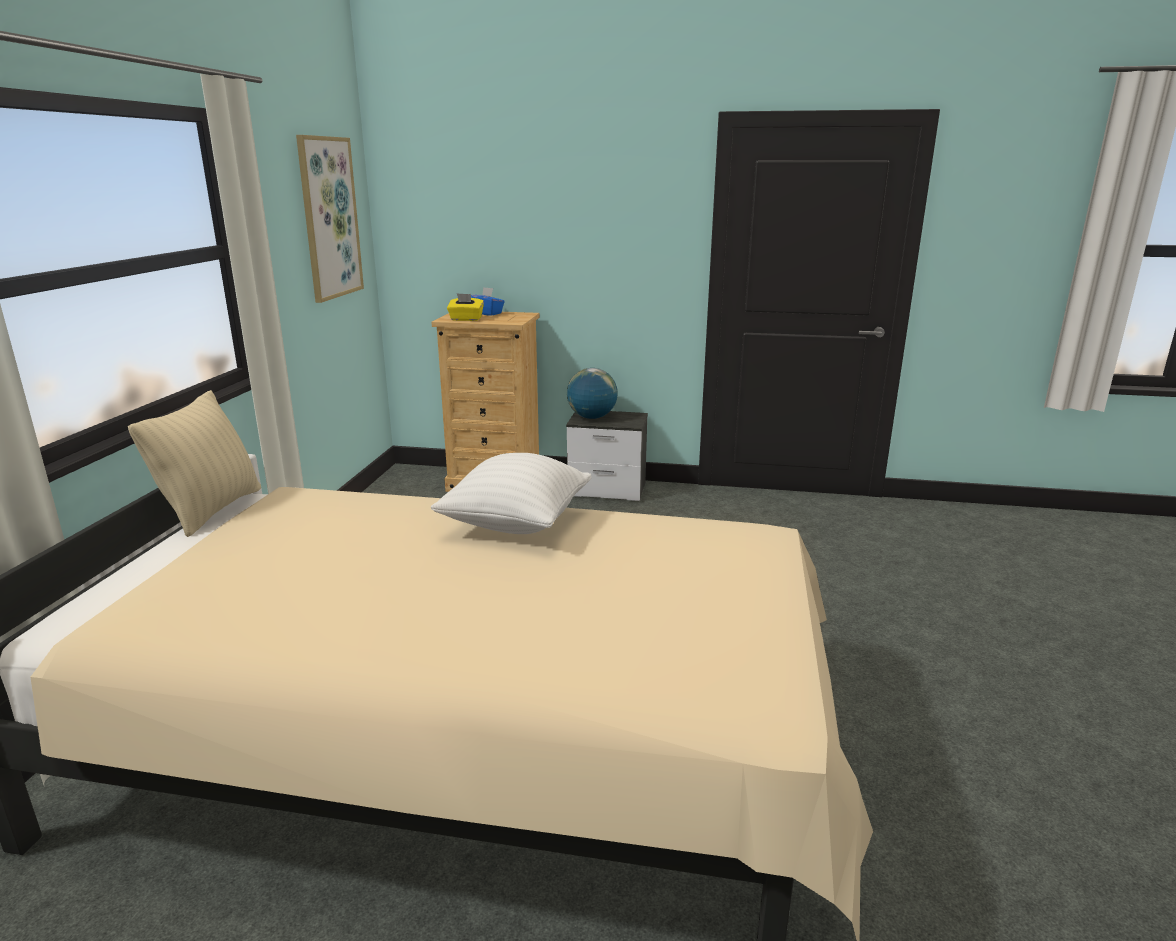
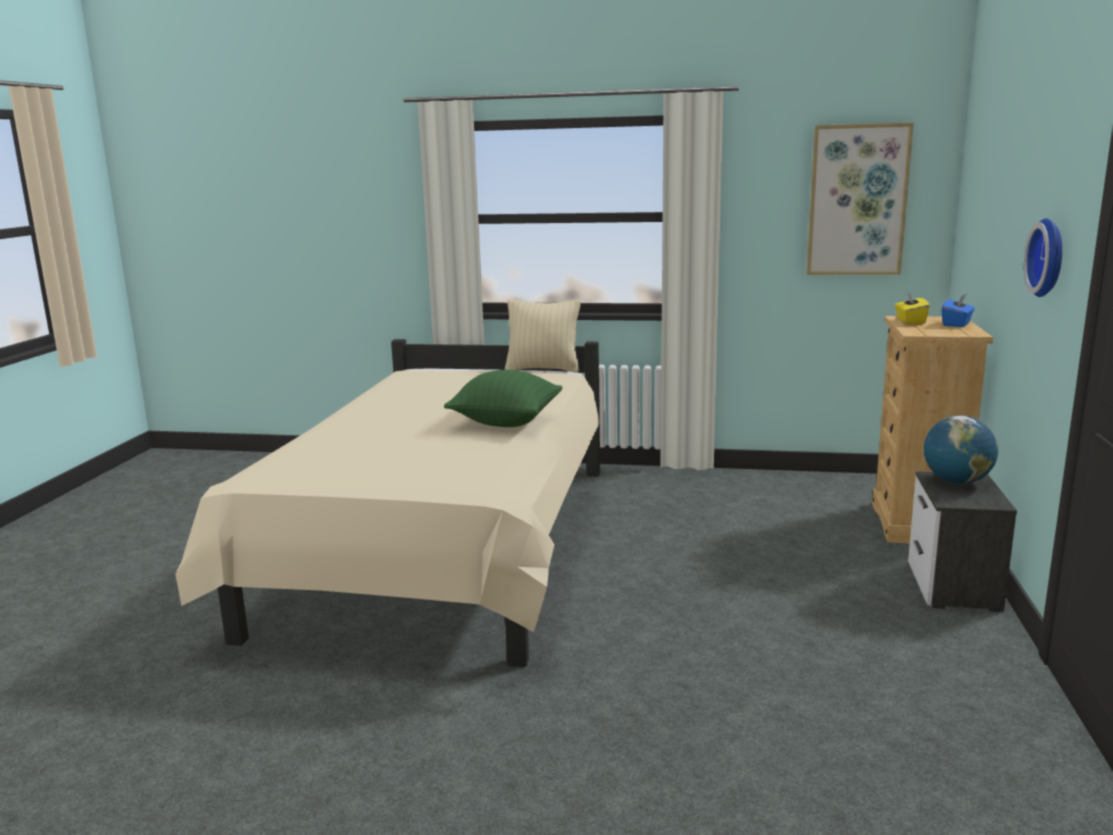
camera: 90 degrees right, 5 degrees down
(516, 524) = (506, 422): white pillow -> green pillow
(634, 240) = (1050, 258): none -> wall clock

